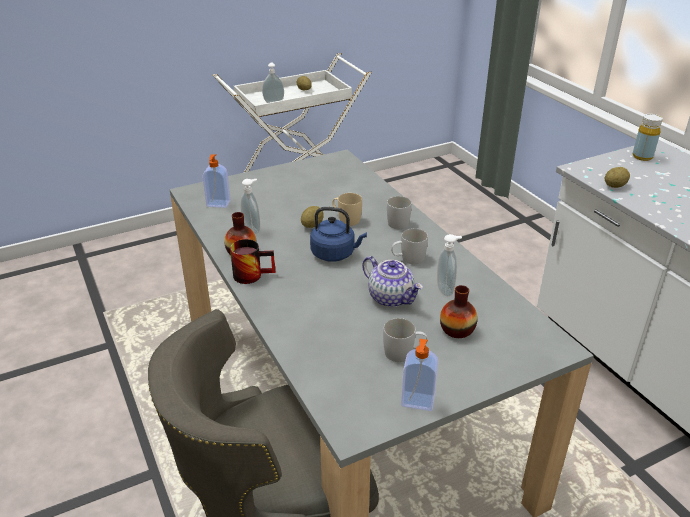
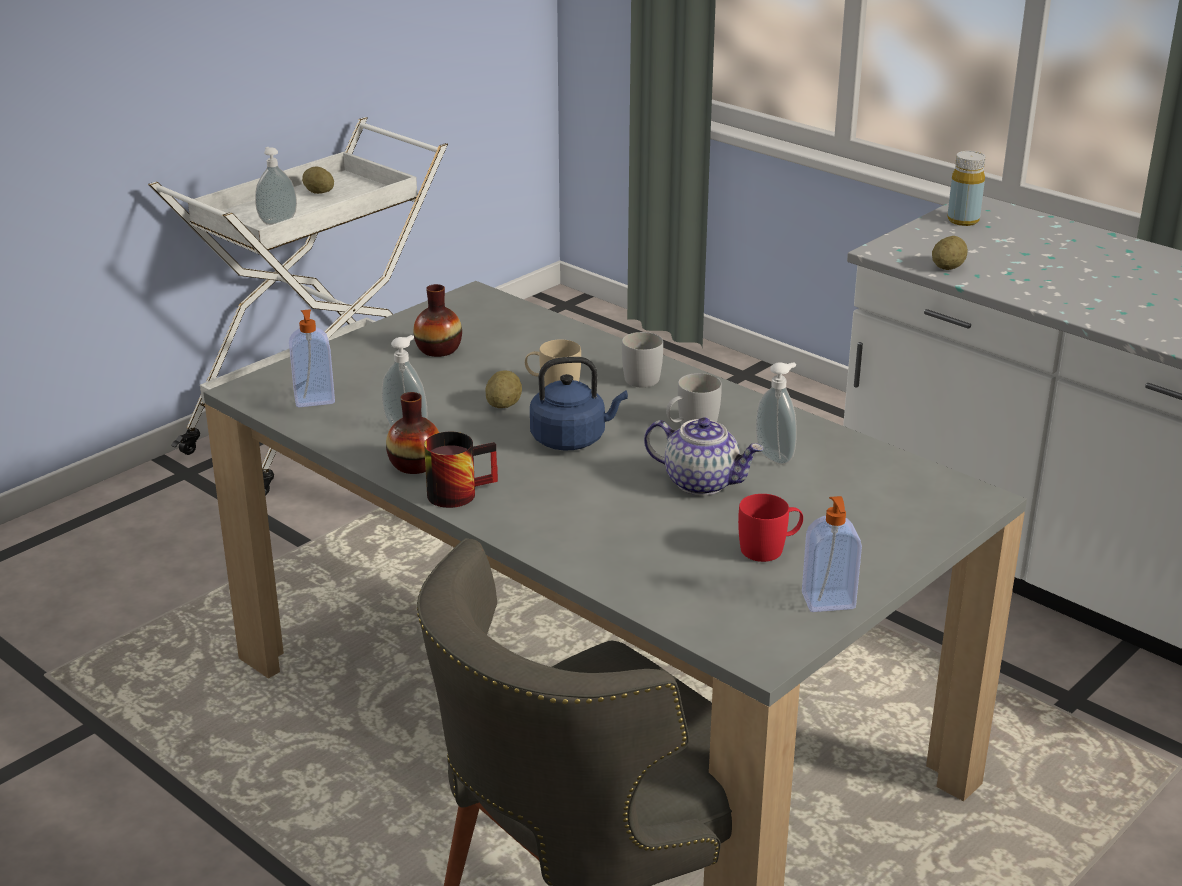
camera: 20 degrees left, 5 degrees down
(404, 353) = (770, 549): white mug -> red mug
(457, 330) = (825, 504): vase -> vase (438, 349)

